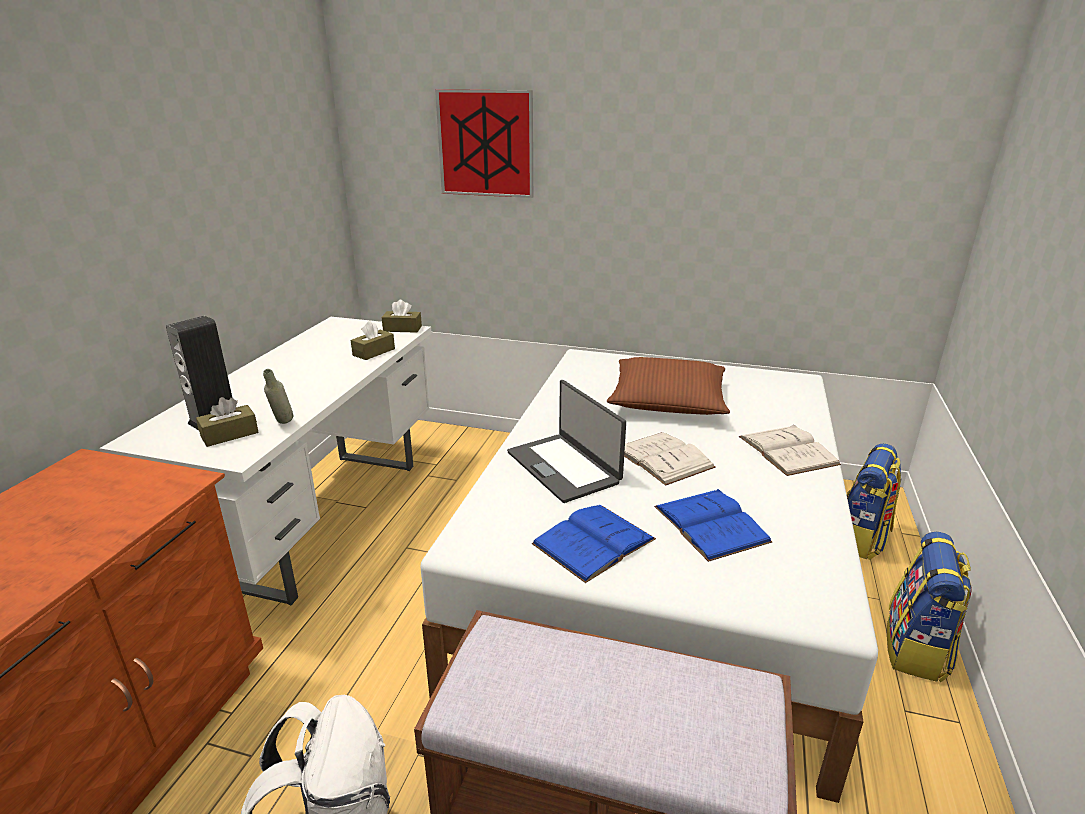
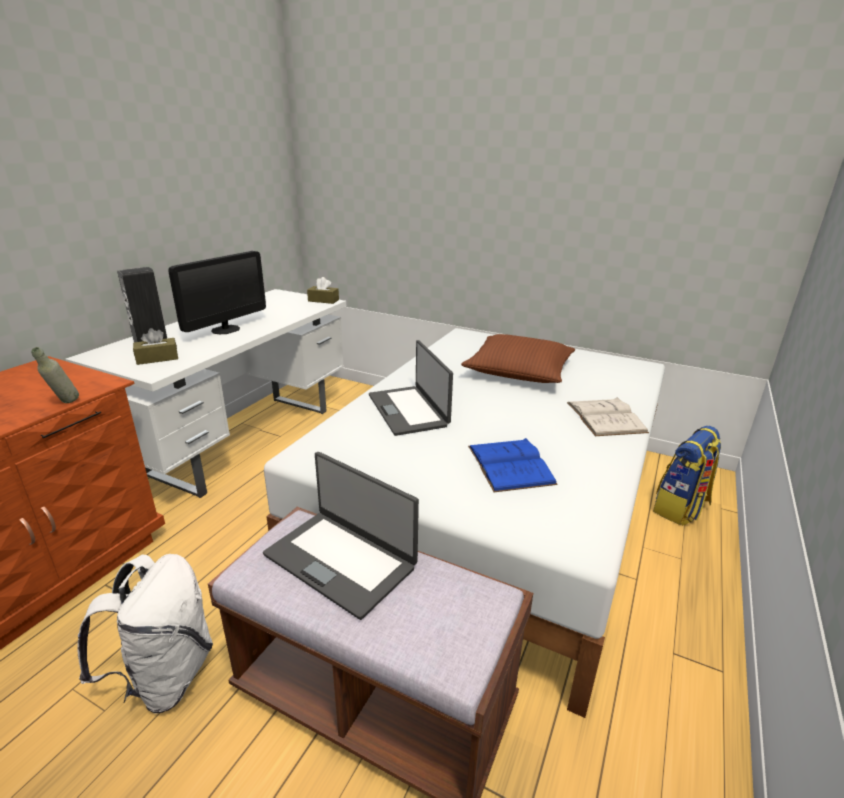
camera: 10 degrees right, 0 degrees up
(283, 424) = (198, 355): grey bottle -> grey bottle (65, 404)
(298, 383) = (225, 329): none -> monitor
(374, 352) = (293, 314): brown tissue box -> none
(486, 144) = (399, 156): picture -> none
(567, 672) = (341, 560): none -> laptop
(594, 541) = (405, 466): blue book -> none
(663, 458) = (494, 412): white book -> none
(916, 649) = (702, 605): backpack -> none

